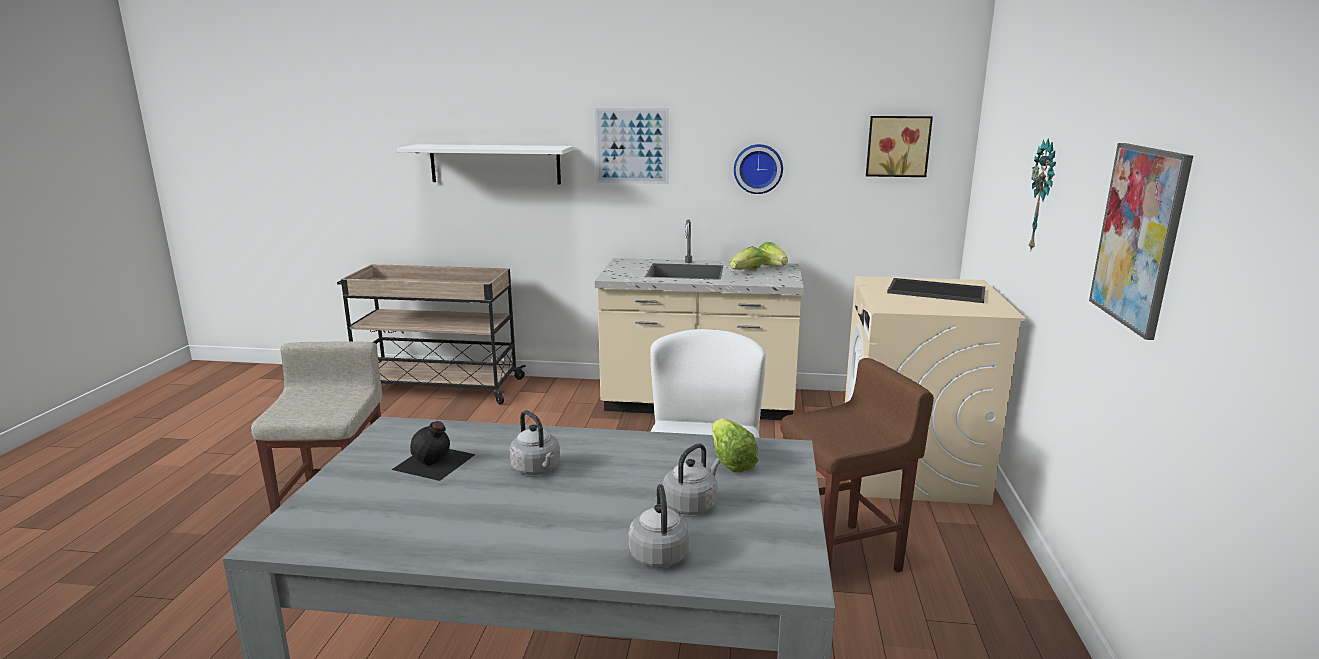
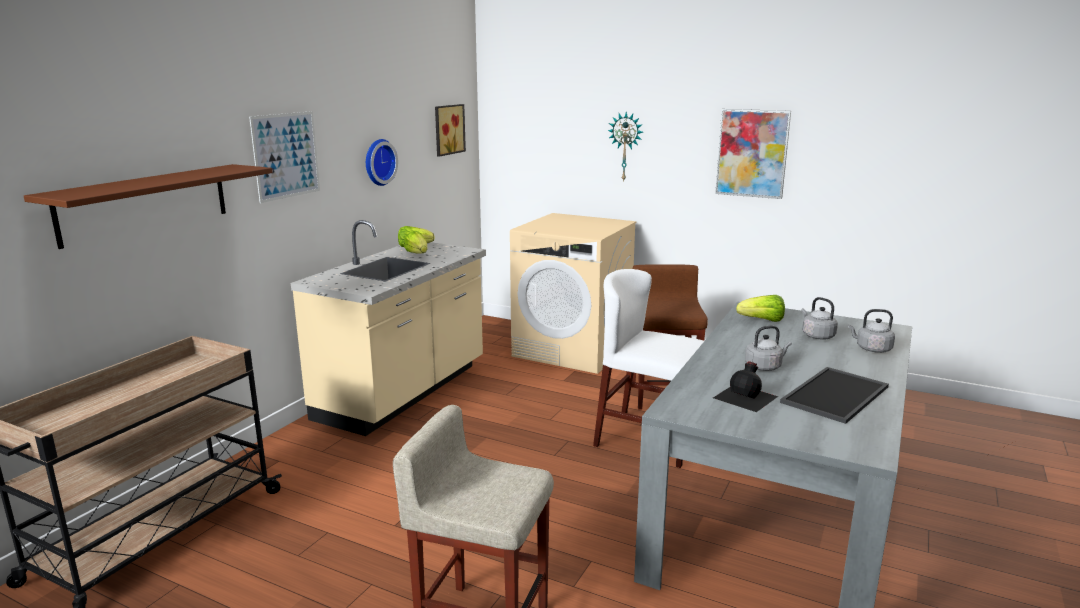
camera: 70 degrees left, 0 degrees up
(495, 164) = (145, 203): white shelf -> brown shelf
(935, 291) = (568, 223): tray -> tray (836, 395)

